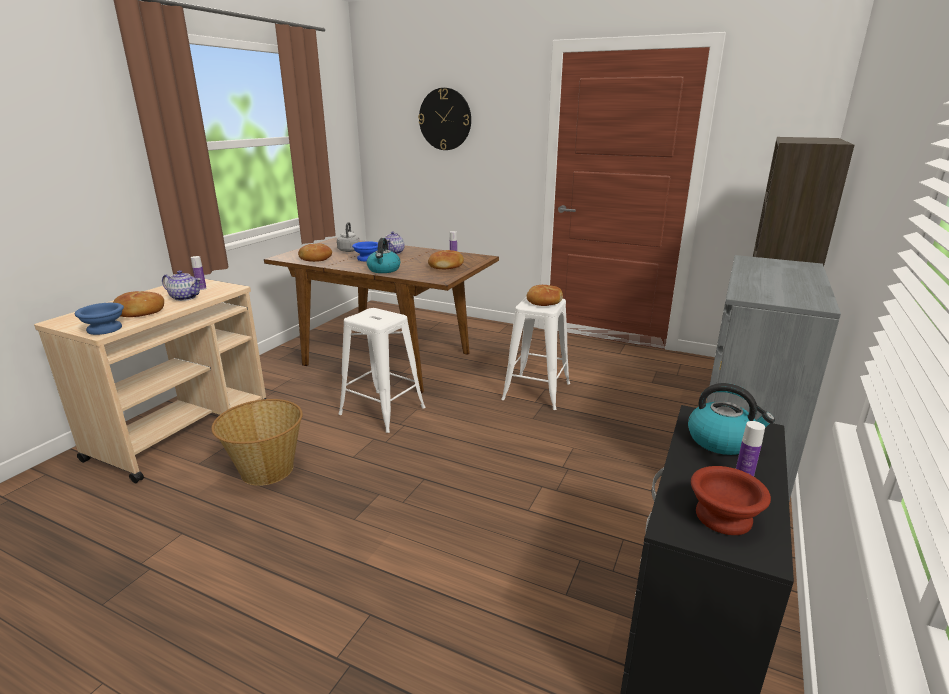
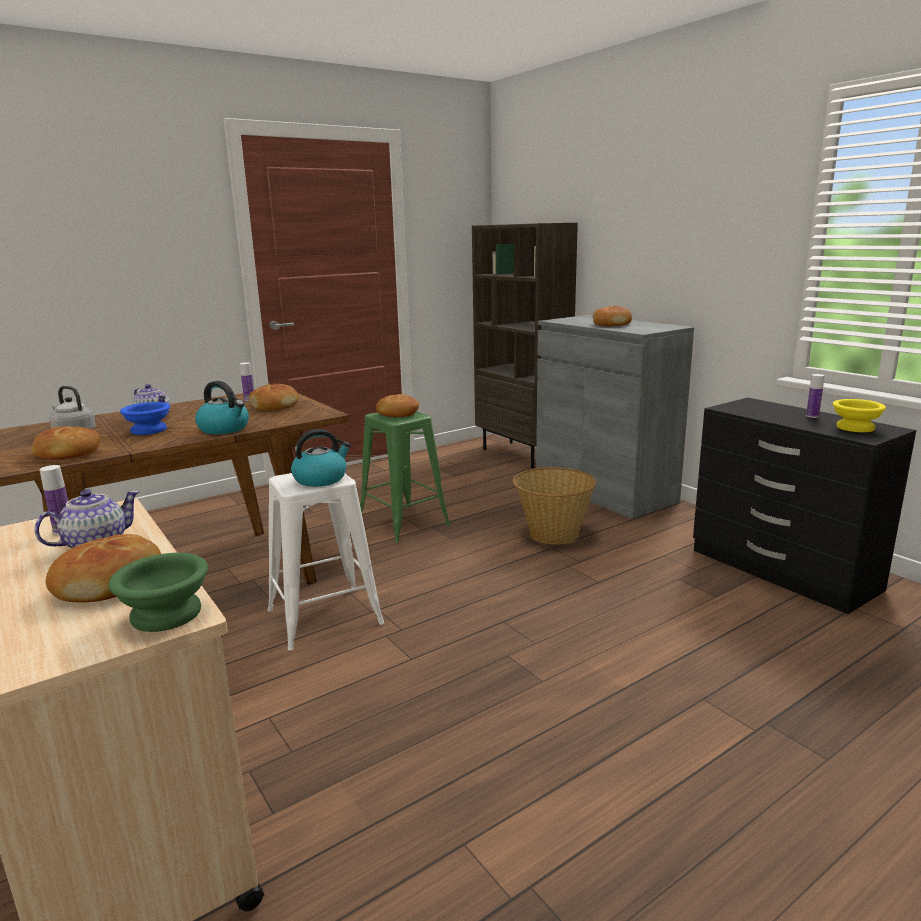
camera: 60 degrees left, 5 degrees down
(103, 329) = (166, 616): blue bowl -> green bowl
(266, 469) = (369, 736): basket -> basket (553, 534)
(445, 119) = (68, 219): wall clock -> none
(536, 391) = (402, 522): white stool -> green stool
(722, 441) = (762, 410): kettle -> kettle (321, 479)
(725, 517) = (855, 427): brown bowl -> yellow bowl
(770, 279) = (612, 324): none -> bread

